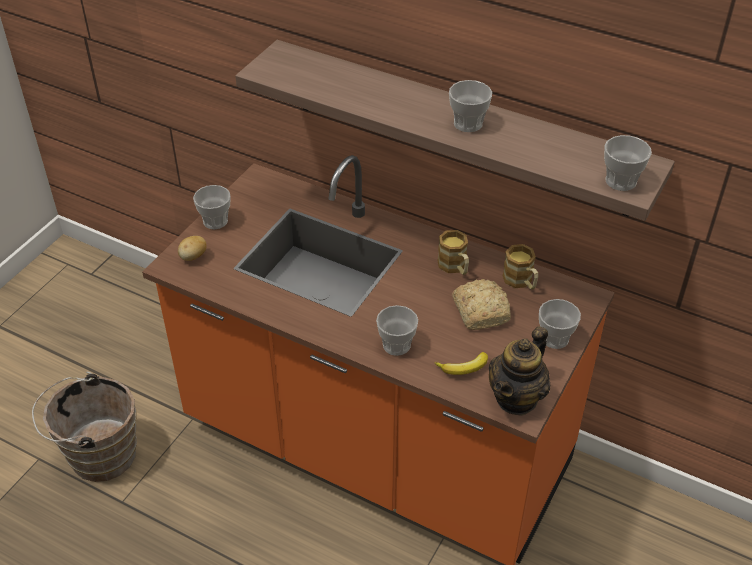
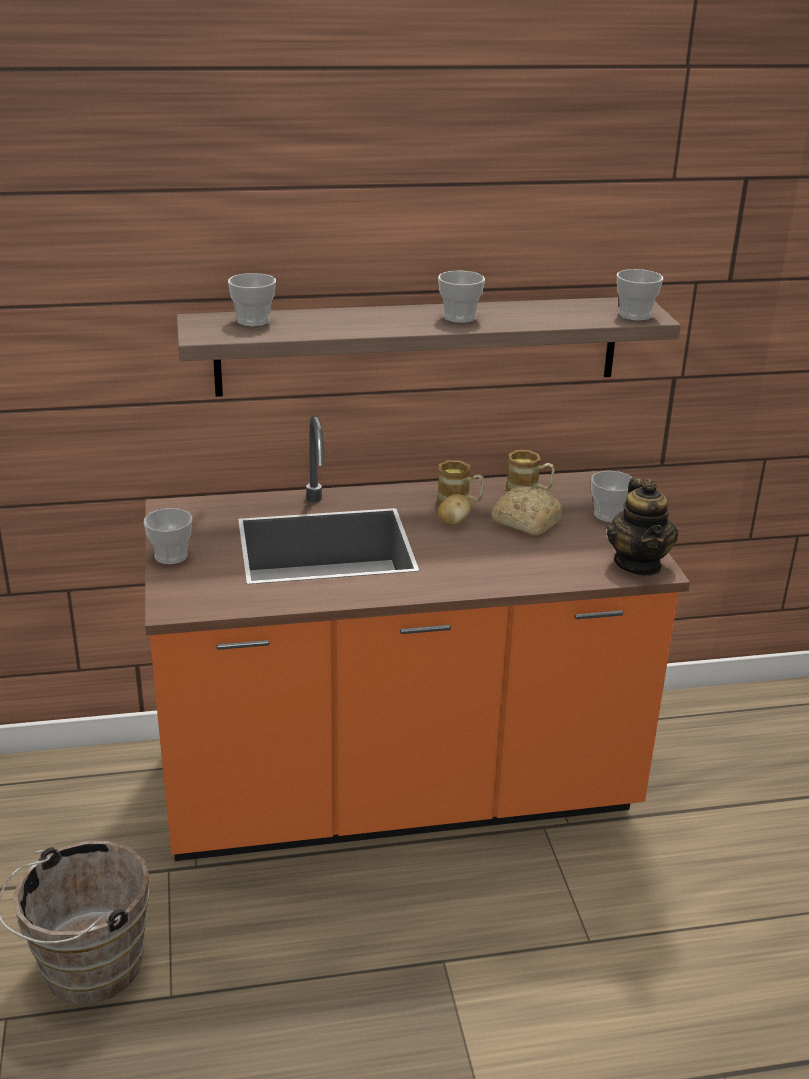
camera: 40 degrees left, 15 degrees down
(193, 257) = (188, 591): potato -> potato (453, 522)
(396, 345) = (490, 572): cup -> cup (253, 321)
(464, 368) = (569, 563): banana -> none

